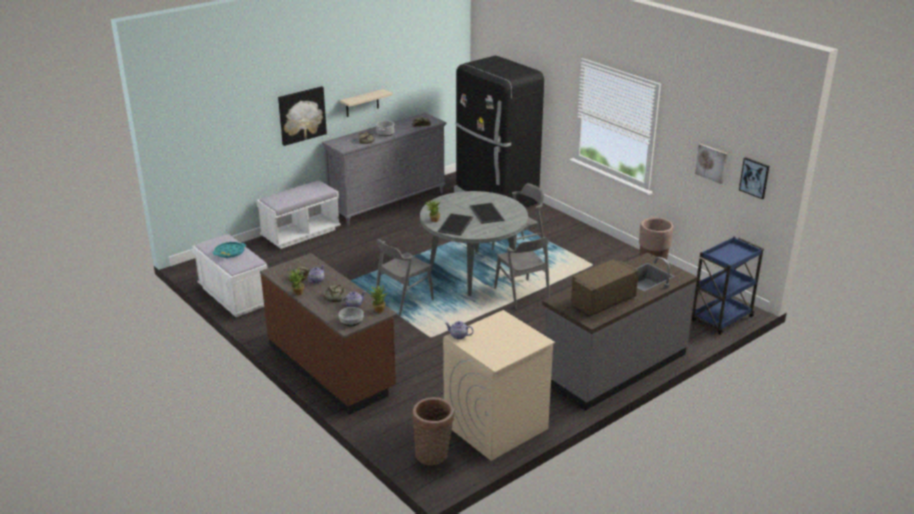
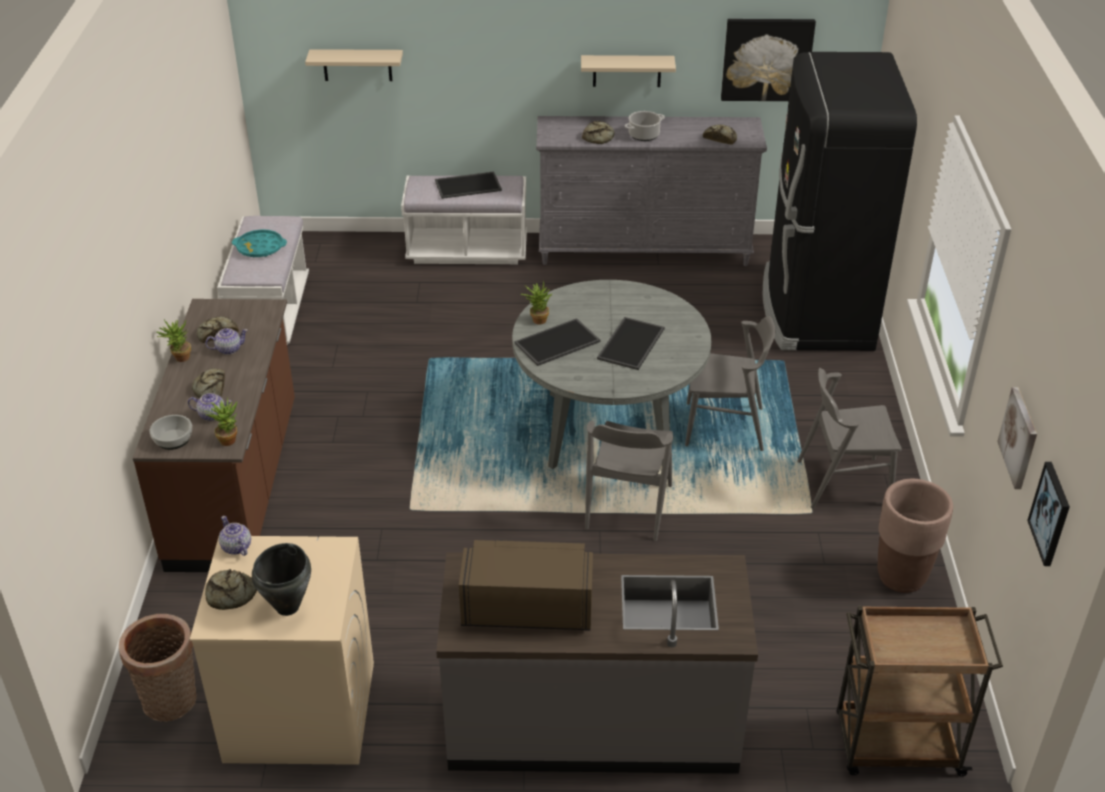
camera: 40 degrees right, 10 degrees up
(223, 137) = (357, 65): none -> beige shelf
(299, 191) = (468, 185): none -> tray
(302, 115) = (503, 63): picture -> picture (766, 59)
(403, 300) = (454, 428): grey chair -> grey chair (843, 483)
(485, 351) = (230, 595): none -> bread
(516, 342) = (288, 607): none -> black cooking pot
(721, 319) = (896, 745): blue cart -> brown cart

